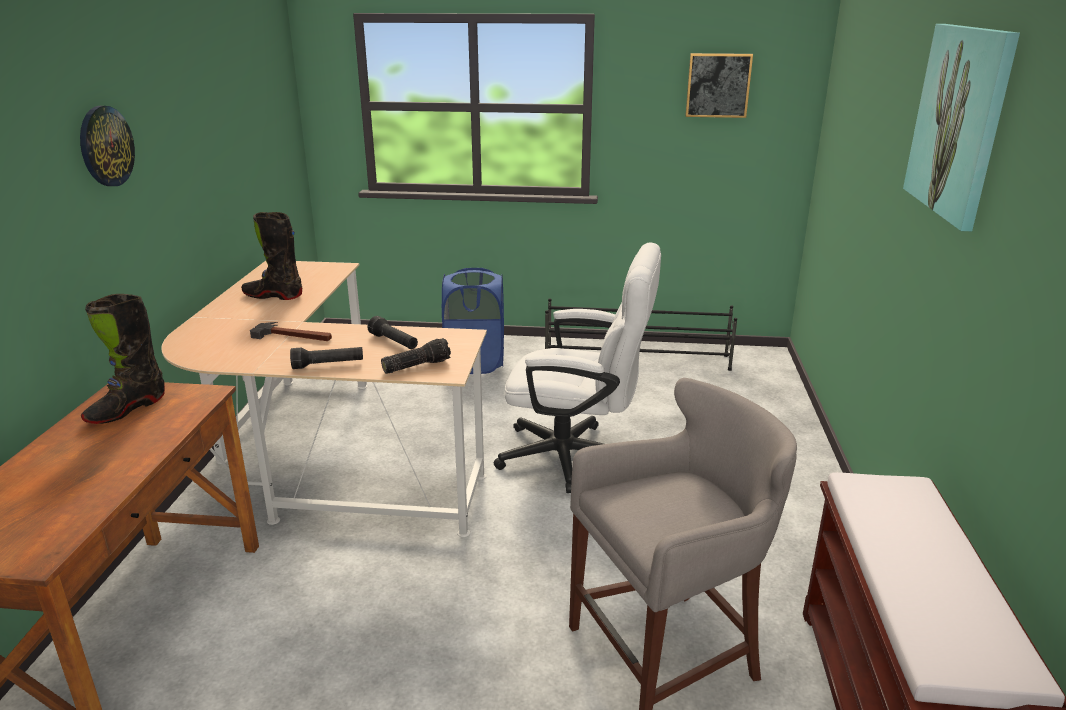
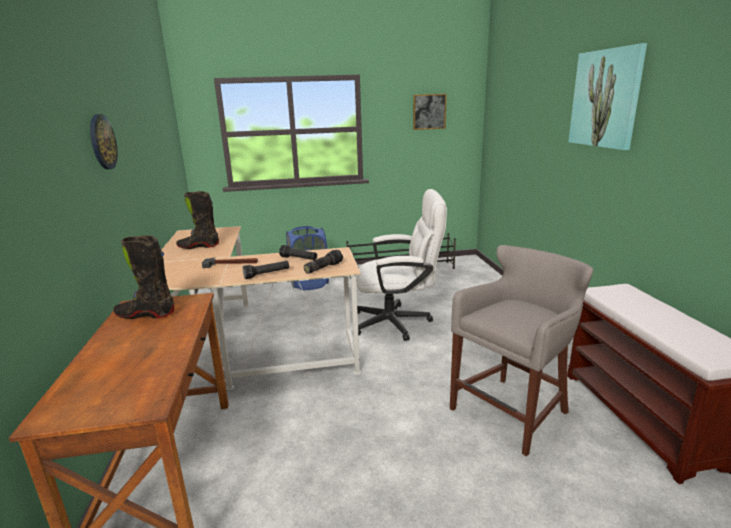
camera: 15 degrees left, 5 degrees down
(126, 409) = (146, 314): black boot -> black boot turned 75 degrees clockwise

